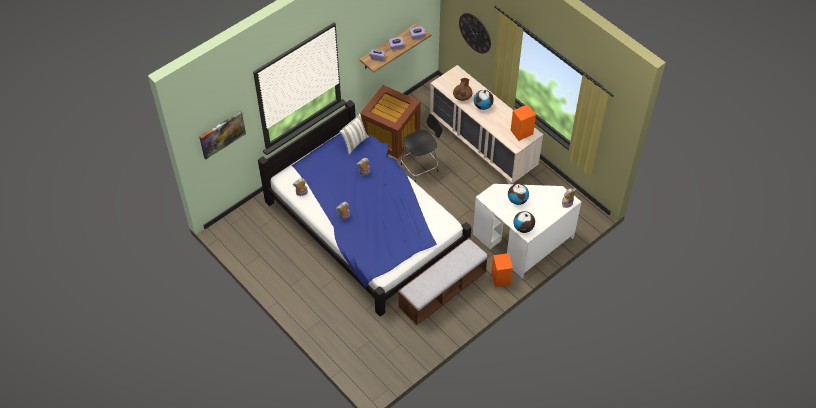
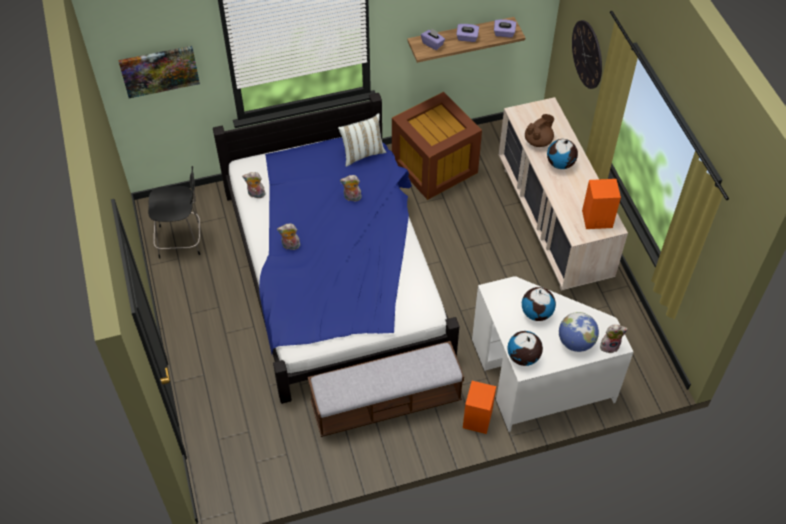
camera: 25 degrees right, 0 degrees up
(420, 167) = (451, 222): black chair -> black chair (181, 240)
(547, 208) = (575, 342): none -> globe

